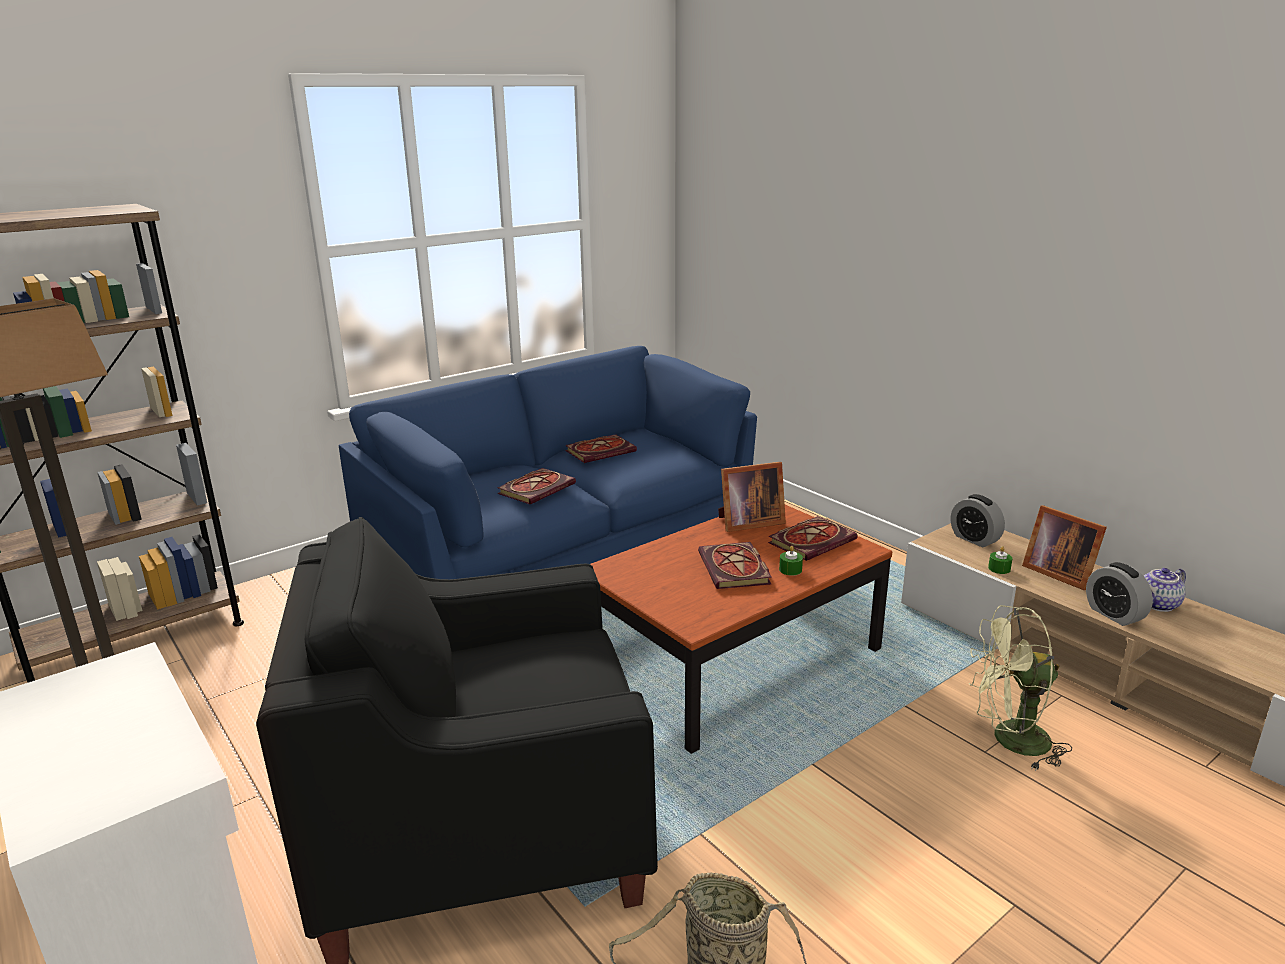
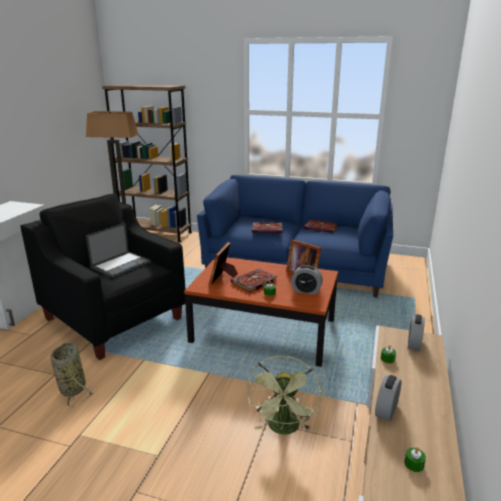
camera: 55 degrees right, 0 degrees up
(522, 672) = (121, 264): none -> laptop
(812, 540) = (306, 291): book -> alarm clock
(1010, 741) = (284, 429): green fan -> green fan turned 135 degrees counterclockwise
(1057, 572) = (414, 380): picture frame -> picture frame (223, 278)
(1158, 605) = (426, 428): teapot -> none
(1223, 639) = (414, 464): none -> green candle

